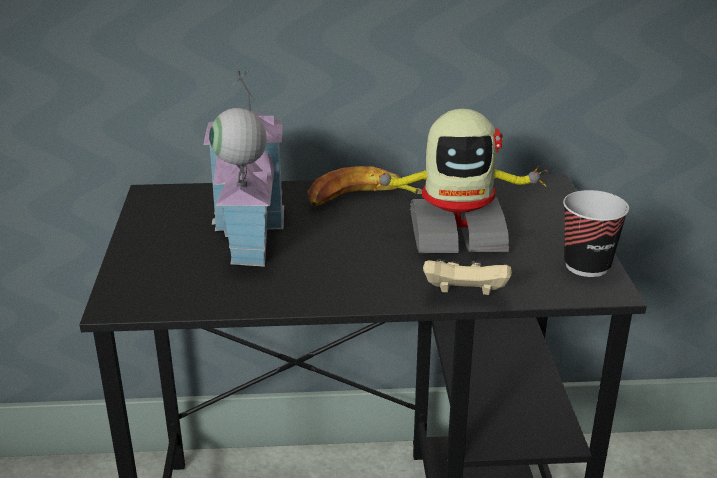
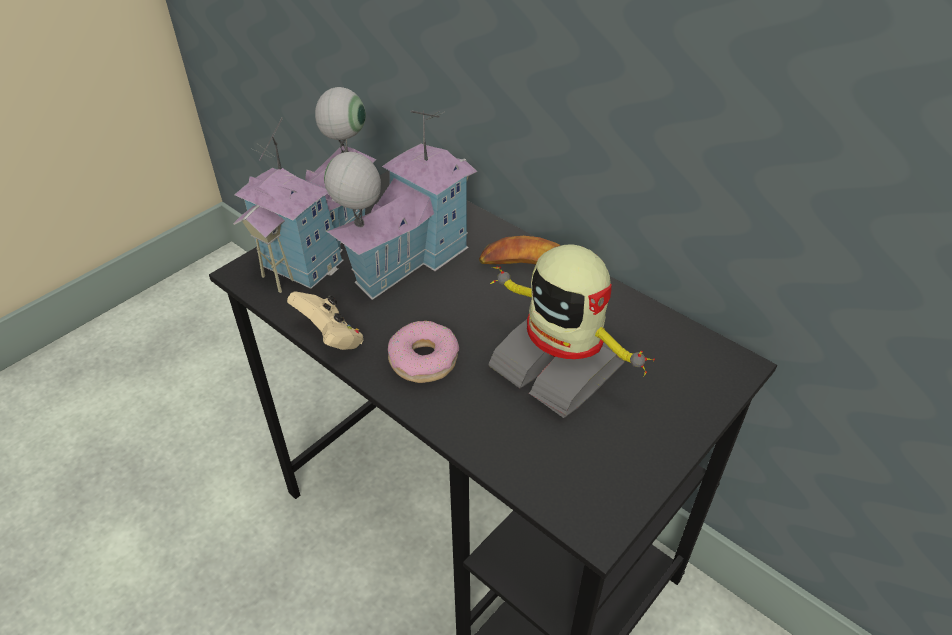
camera: 45 degrees right, 15 degrees up
(159, 258) = (321, 247): none -> toy house
(365, 276) = (423, 359): none -> donut
(465, 295) = (466, 435): beige game controller -> beige game controller (331, 338)
(587, 266) = (619, 485): cup -> none

